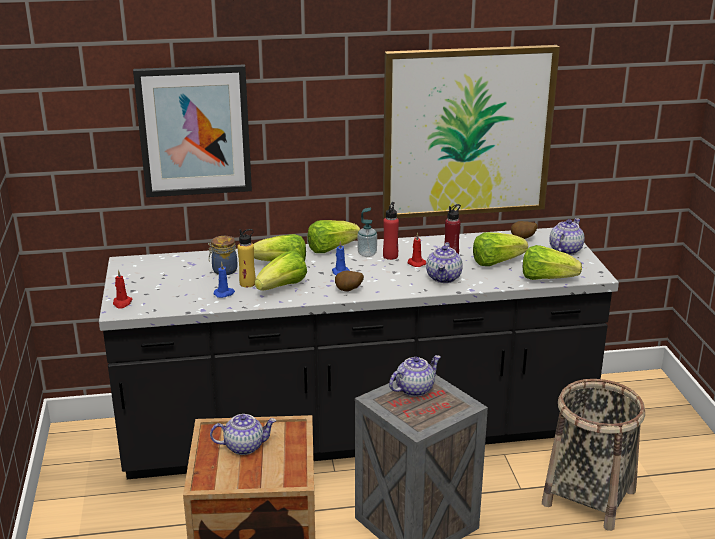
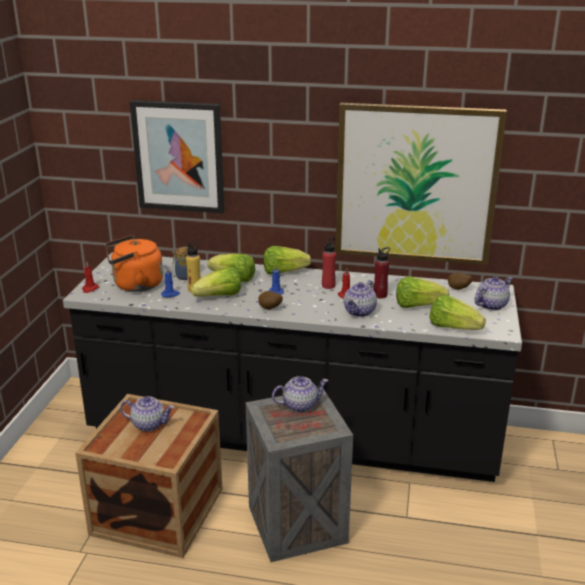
camera: 20 degrees right, 0 degrees up
(173, 290) = (135, 285): none -> orange kettle
(367, 254) = (310, 281): soap dispenser -> none
(589, 497) = (466, 541): basket -> none

